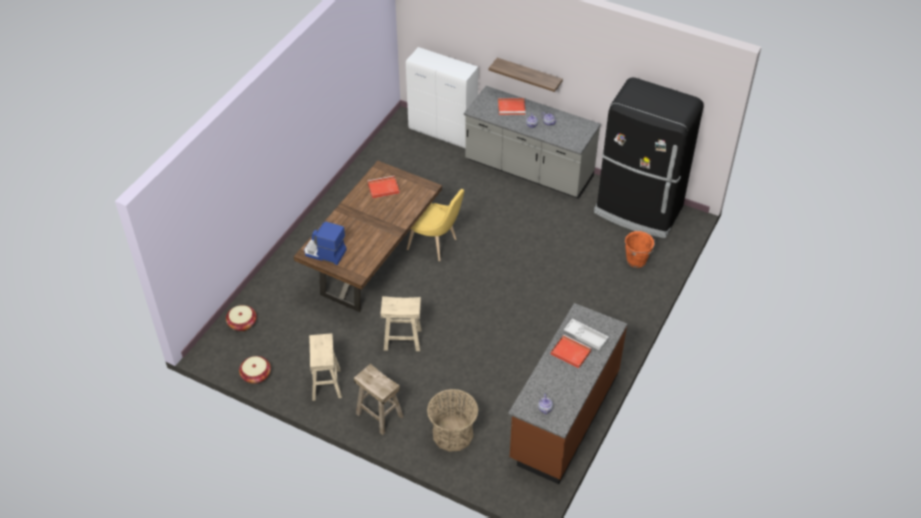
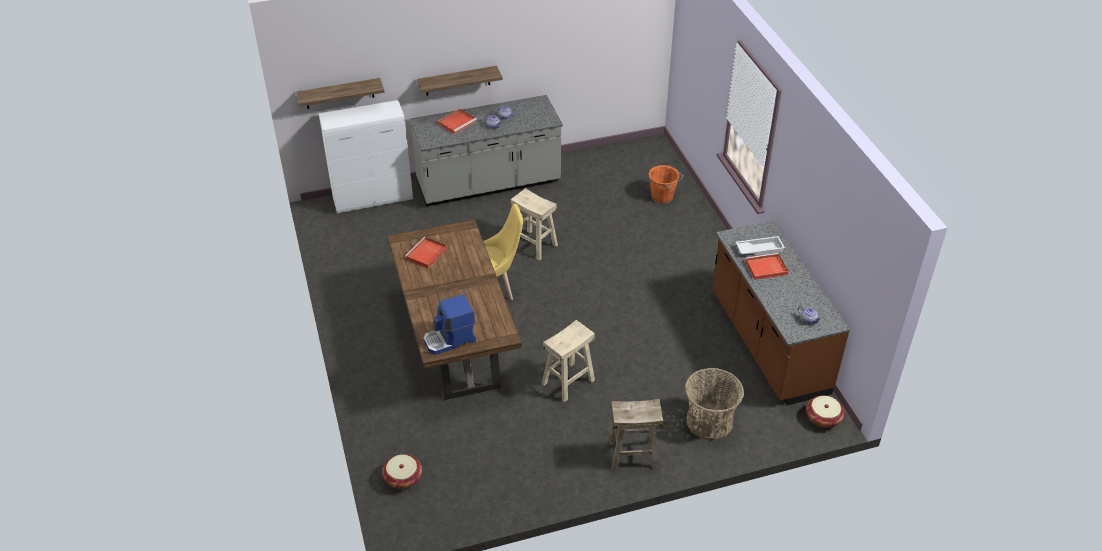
camera: 45 degrees left, 5 degrees down
(256, 375) = (479, 510): basket -> basket (823, 418)
(326, 384) = (553, 467): beige stool -> beige stool (533, 245)
(437, 39) = (339, 93): none -> shelf
(638, 211) = (614, 162): black fridge -> none

